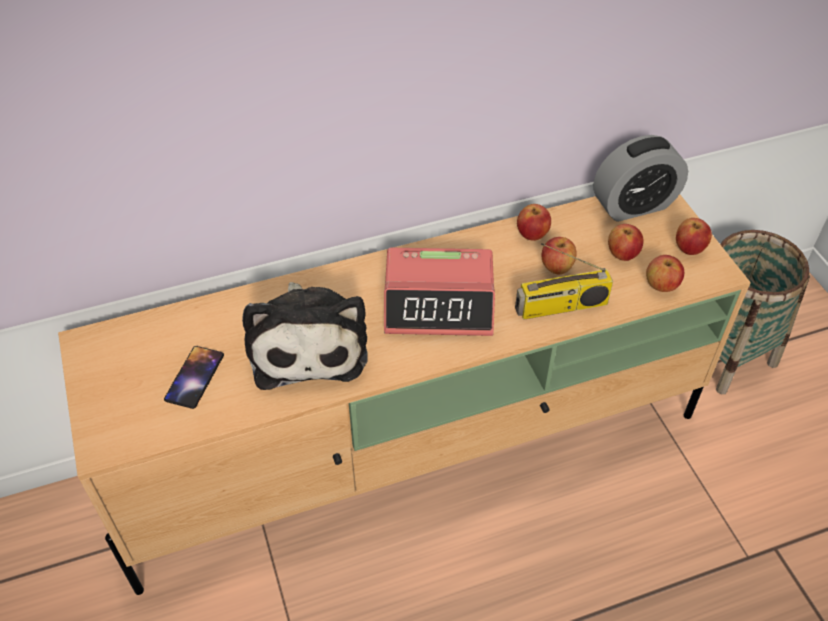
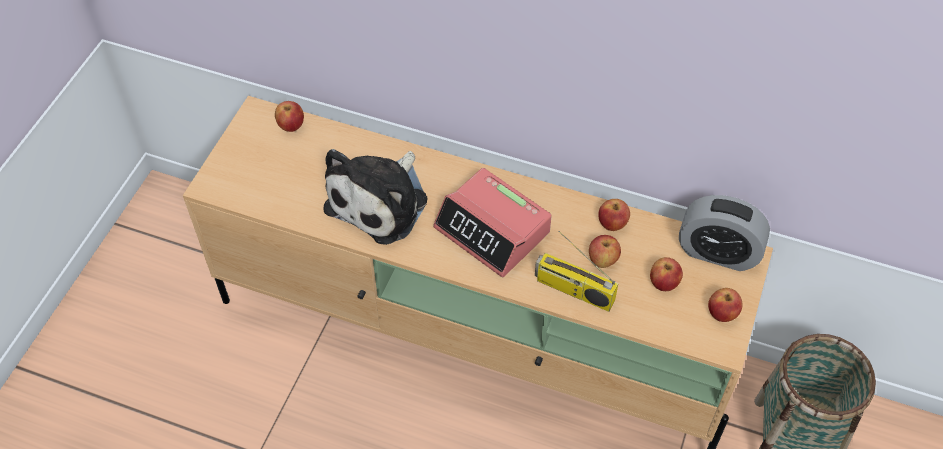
camera: 40 degrees right, 5 degrees up
(194, 377) = (295, 177): phone -> none
(661, 285) = (666, 326): apple -> apple (291, 126)

